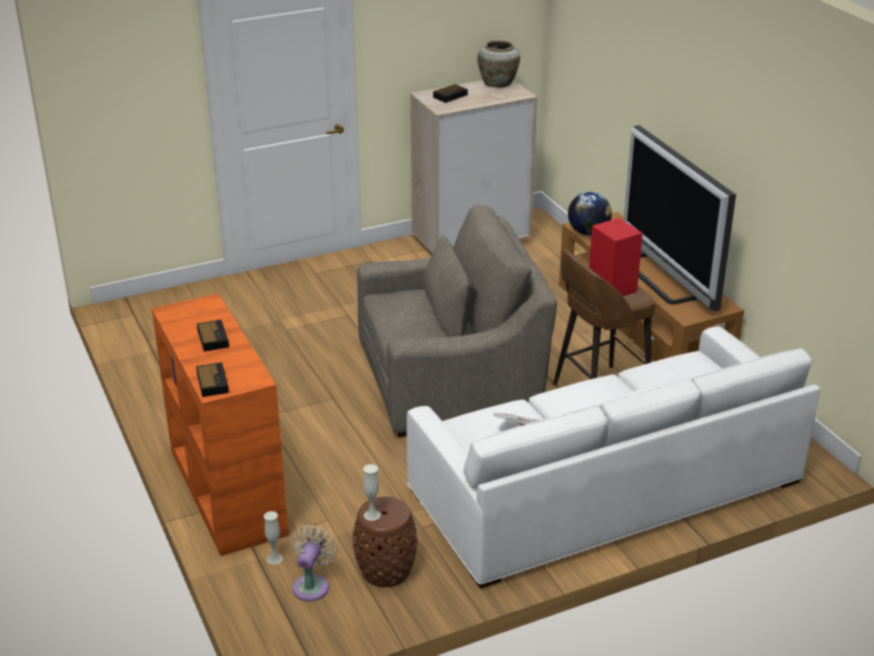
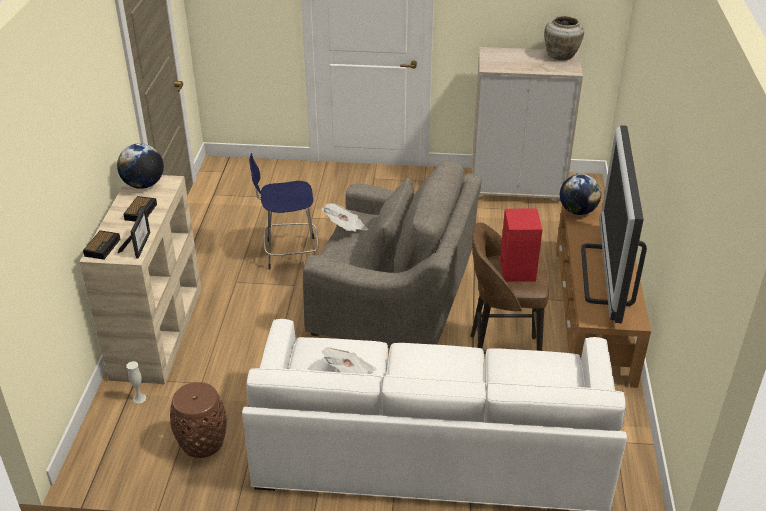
camera: 30 degrees right, 5 degrees up
(183, 313) = (143, 185): none -> globe
(226, 492) = (156, 332): orange bookcase -> beige bookcase
(250, 368) = (139, 244): none -> picture frame
(296, 370) = (289, 253): none -> blue stool
(312, 585) = (144, 431): beige fan -> none
(372, 515) = (184, 395): white vase -> none
(387, 310) = (345, 228): none -> newspaper
(451, 96) = (509, 57): alarm clock -> none

